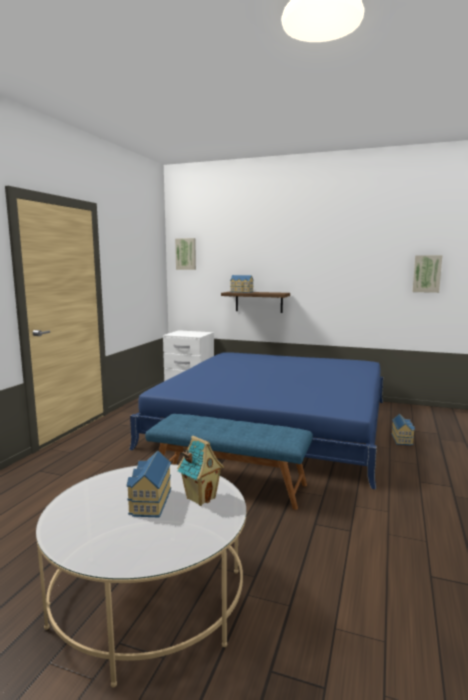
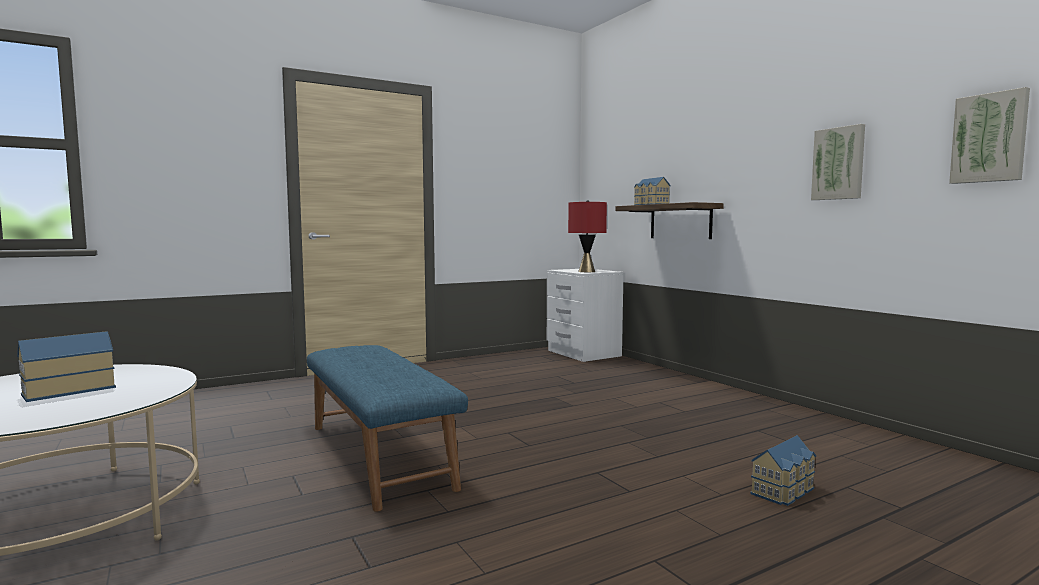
camera: 40 degrees right, 5 degrees down
(186, 254) = (599, 155): picture -> picture (839, 163)
(195, 334) = (586, 271): none -> red table lamp
(200, 498) = (100, 400): toy house -> none
(274, 422) = (601, 411): blue bed -> none

